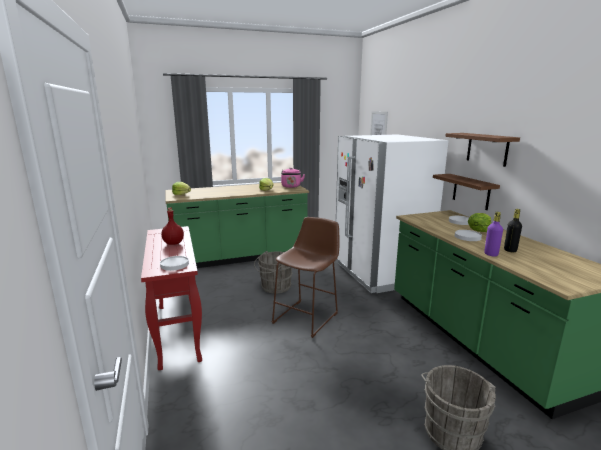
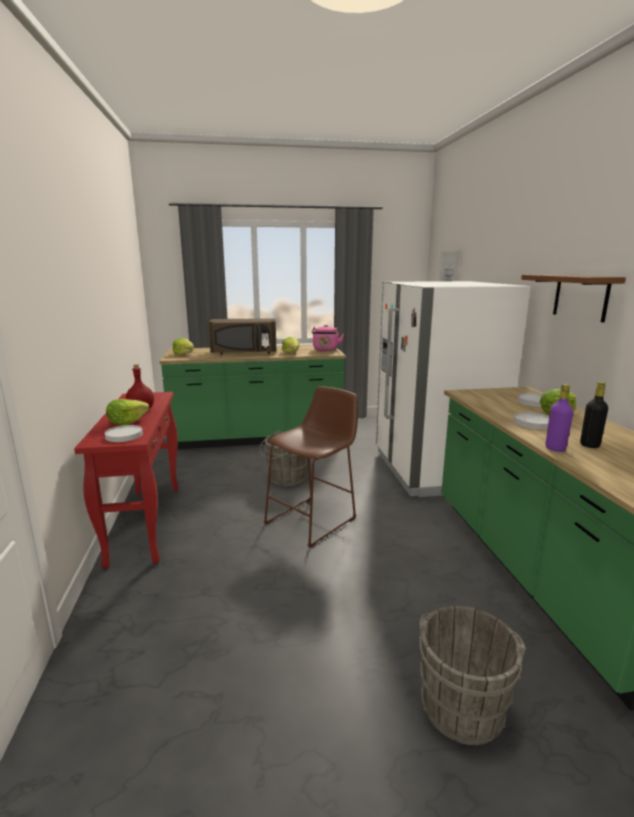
camera: 10 degrees right, 0 degrees up
(169, 253) = (127, 422): none -> lettuce
(229, 191) = (244, 352): none -> brown microwave
(471, 191) = (557, 360): brown shelf -> none

